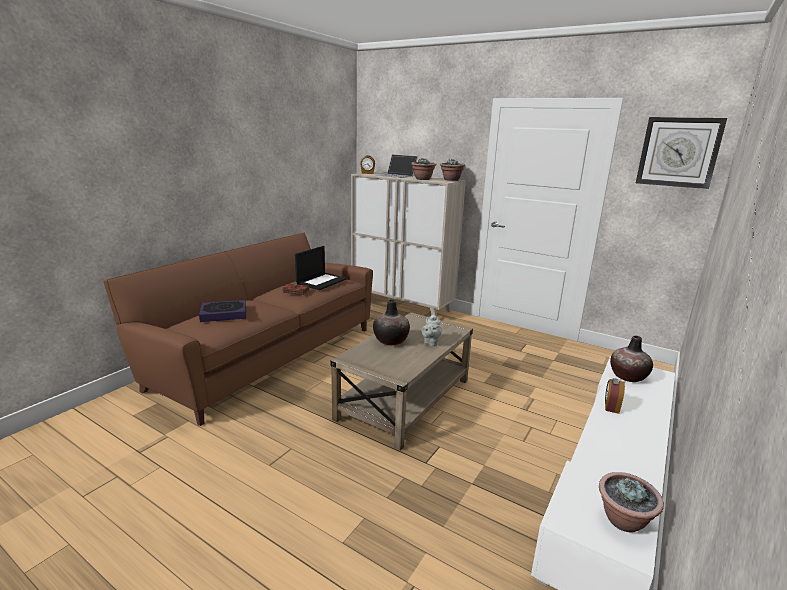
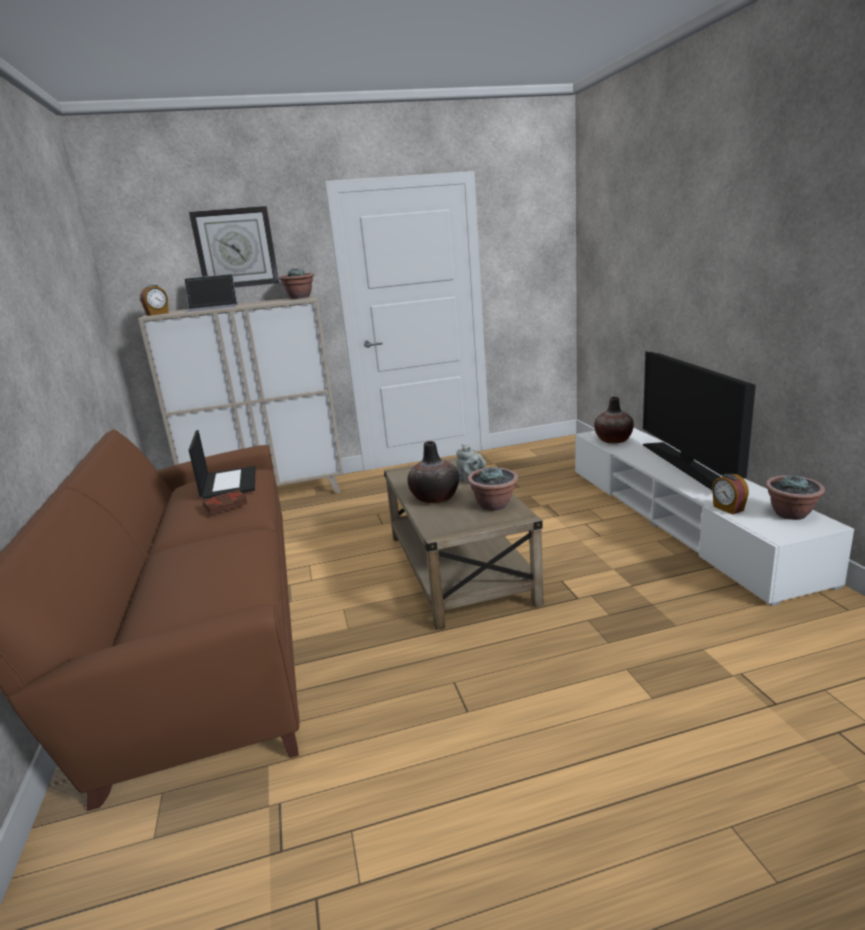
camera: 45 degrees left, 0 degrees up
(224, 314) = (200, 572): book -> none
(423, 179) = (267, 303): potted plant -> potted plant (494, 505)
(611, 407) = (648, 462): alarm clock -> alarm clock (728, 508)
(638, 429) = (688, 466): none -> television
(678, 152) = (535, 223): wall clock -> wall clock (235, 248)

